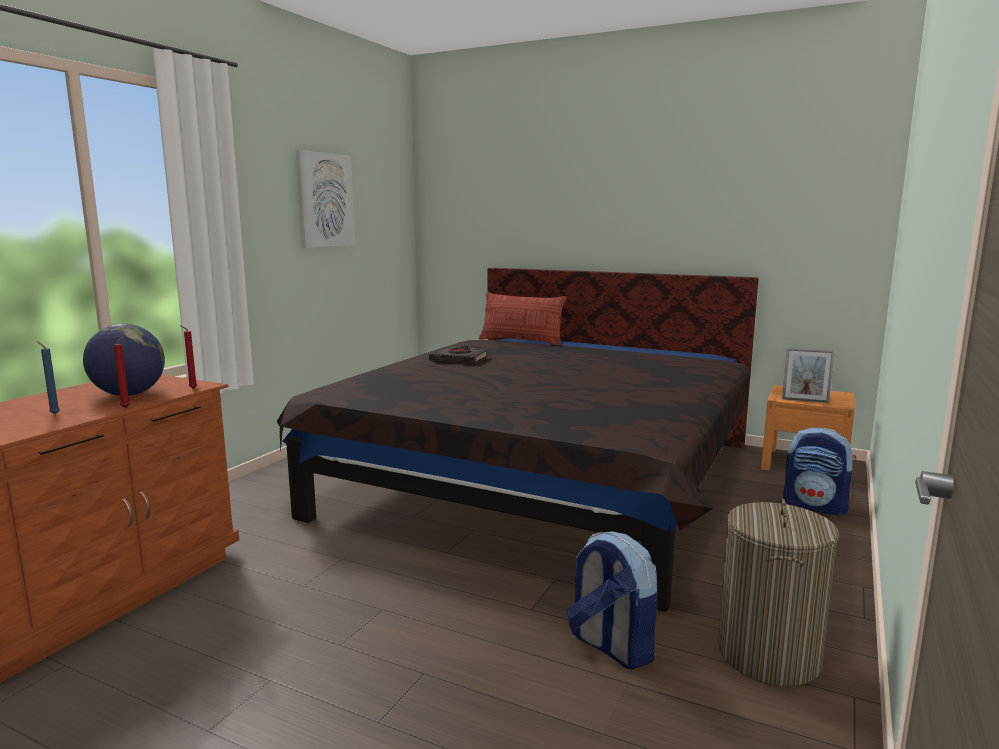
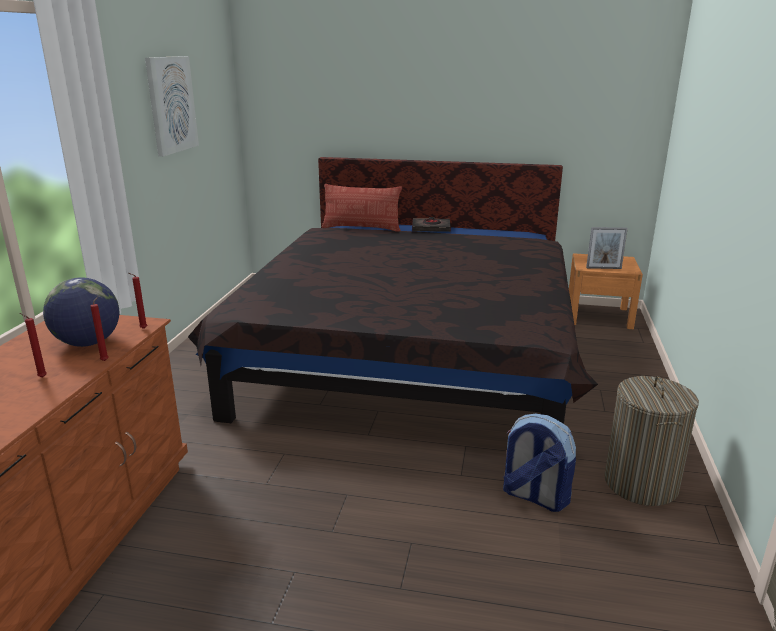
camera: 15 degrees left, 10 degrees up
(53, 414) = (41, 377): blue candle -> red candle
(458, 359) = (326, 256): black book -> black book (431, 228)
(816, 506) = (622, 354): backpack -> none

